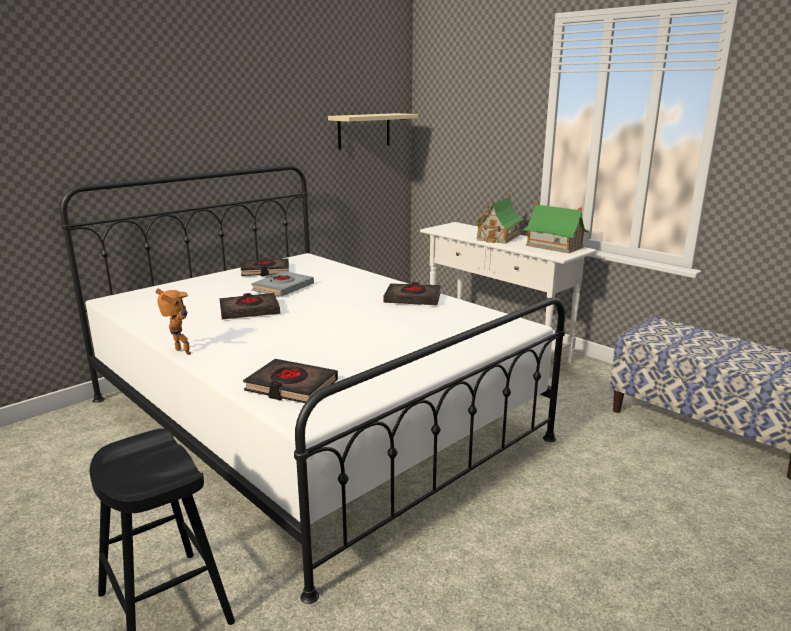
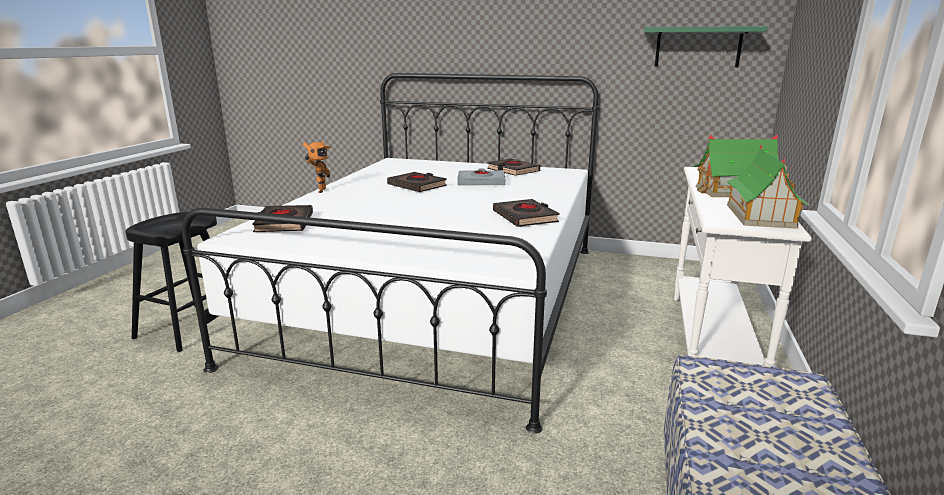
camera: 60 degrees right, 0 degrees up
(364, 131) = (698, 47): beige shelf -> green shelf

